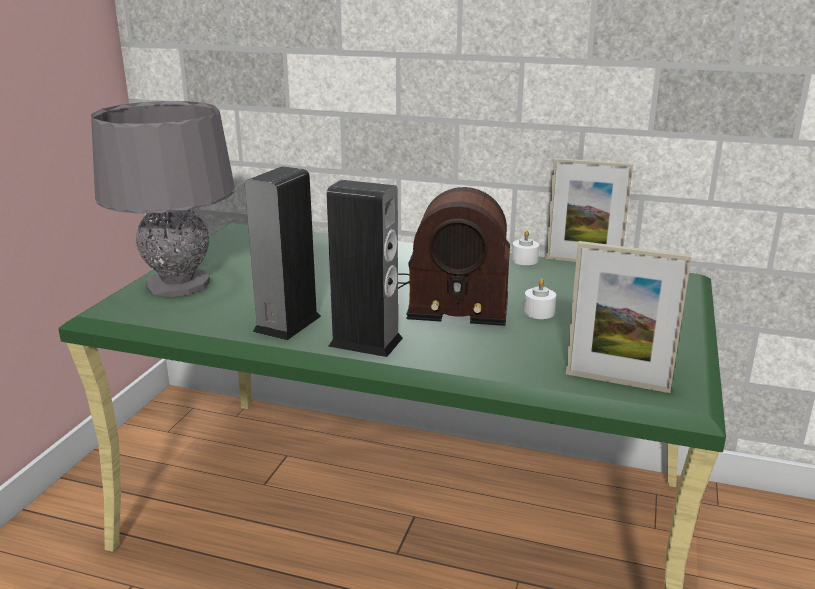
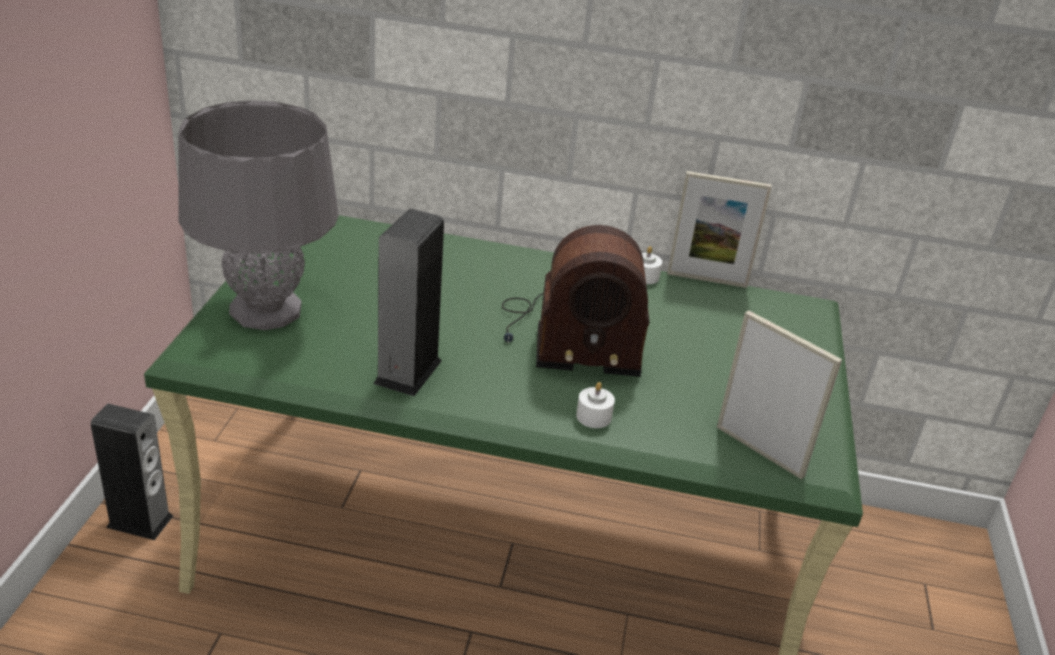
camera: 10 degrees left, 10 degrees up
(365, 342) = (498, 398): speaker -> speaker (140, 521)
(539, 312) = (671, 355): white candle -> white candle (593, 416)
(617, 381) = (759, 451): picture frame -> picture frame turned 150 degrees counterclockwise

